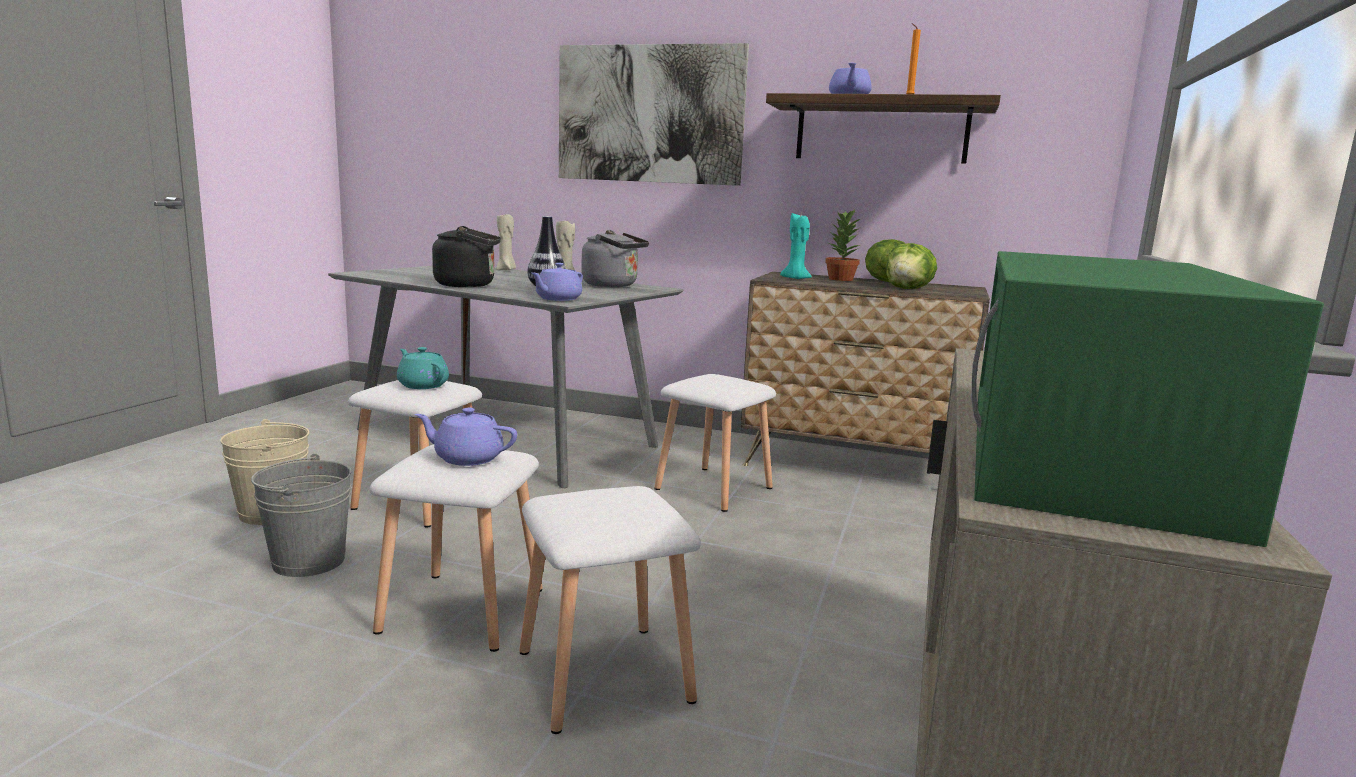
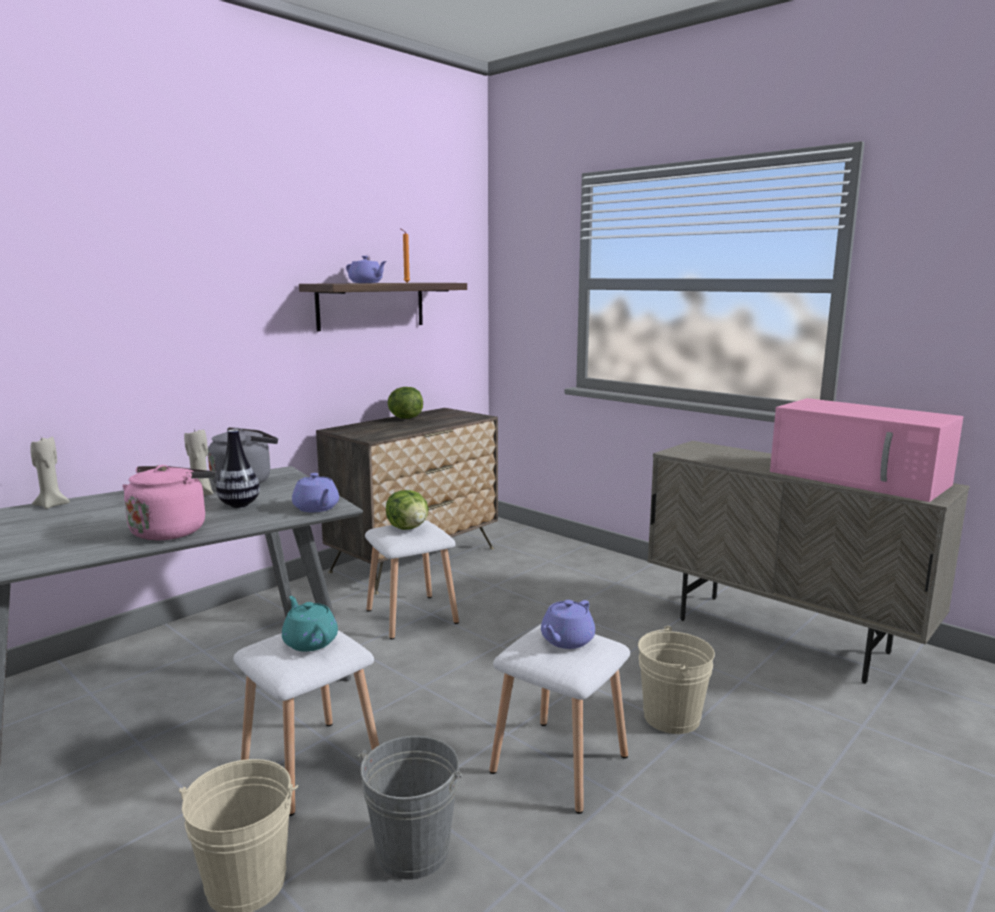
camera: 65 degrees left, 0 degrees up
(422, 385) = (310, 641): turquoise teapot -> turquoise teapot turned 75 degrees clockwise
(469, 285) = (172, 530): black kettle -> pink kettle
(606, 677) = (671, 717): white stool -> beige bucket
(649, 114) = (177, 300): picture -> none
(795, 279) = (372, 432): turquoise candle -> none
(840, 279) = (385, 424): potted plant -> none
(908, 289) = (448, 421): lettuce -> lettuce (408, 528)
(1087, 453) = (861, 478): green microwave -> pink microwave

